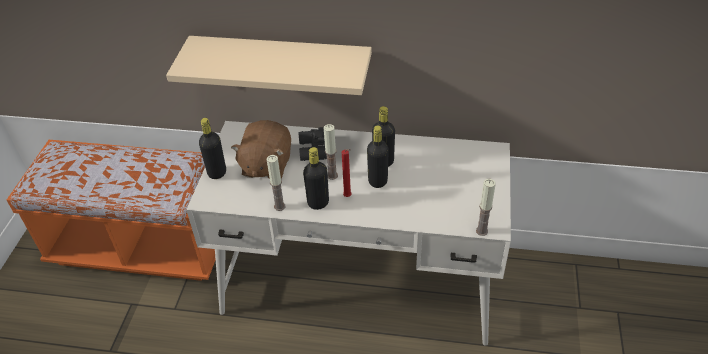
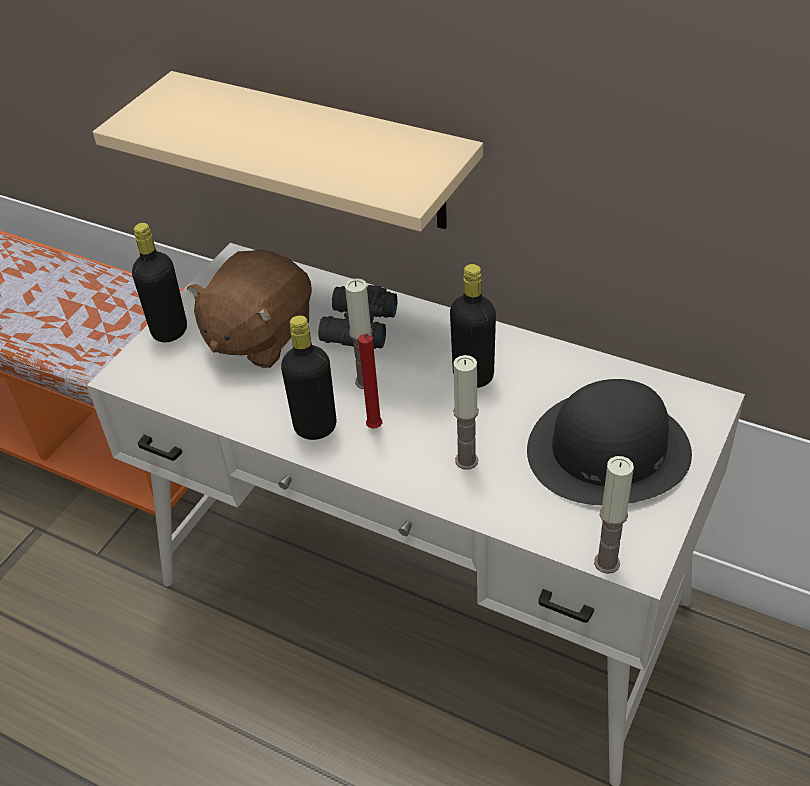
camera: 20 degrees right, 0 degrees up
(279, 206) = (244, 417): candle -> candle (466, 460)
(377, 181) = (445, 411): black bottle -> none
(461, 182) = (608, 450): none -> black hat

